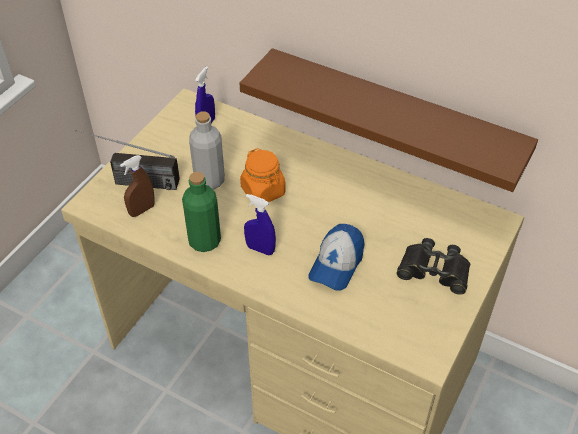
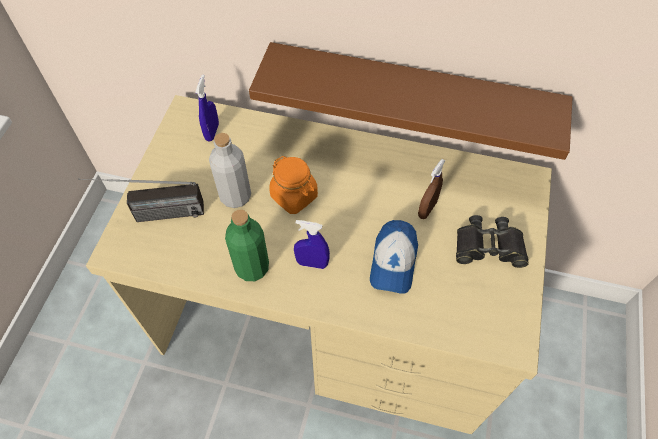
camera: 15 degrees left, 10 degrees up
(142, 210) = (174, 246): brown spray bottle -> brown spray bottle (427, 209)

